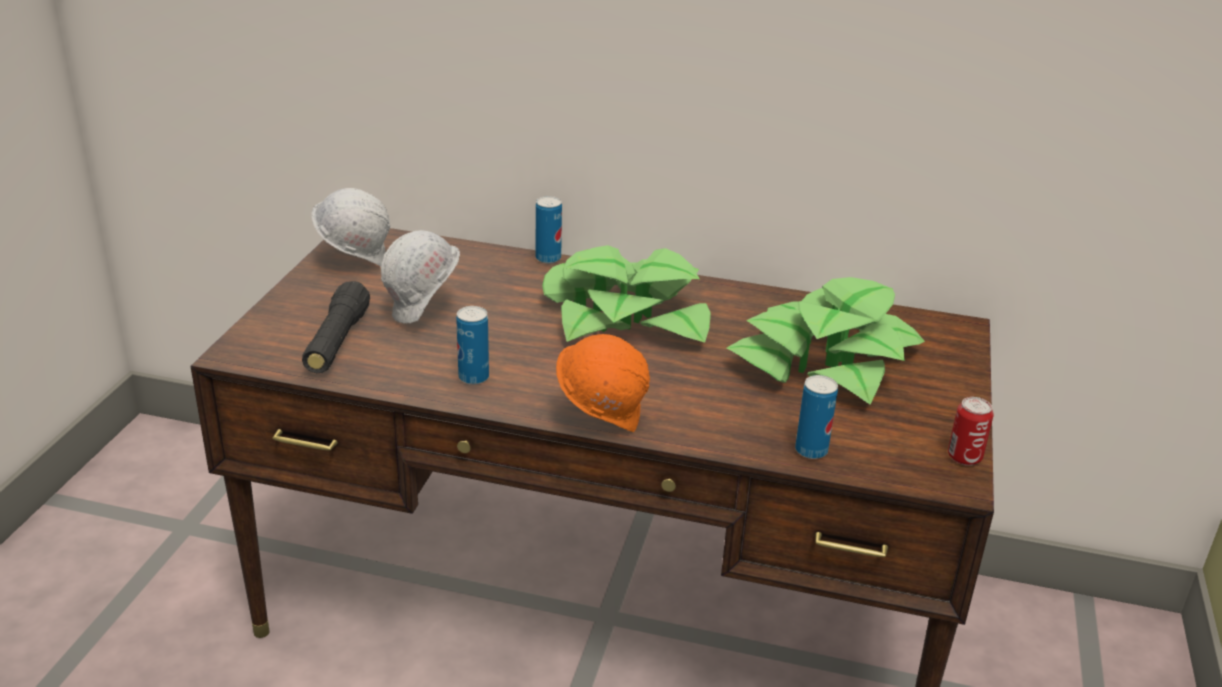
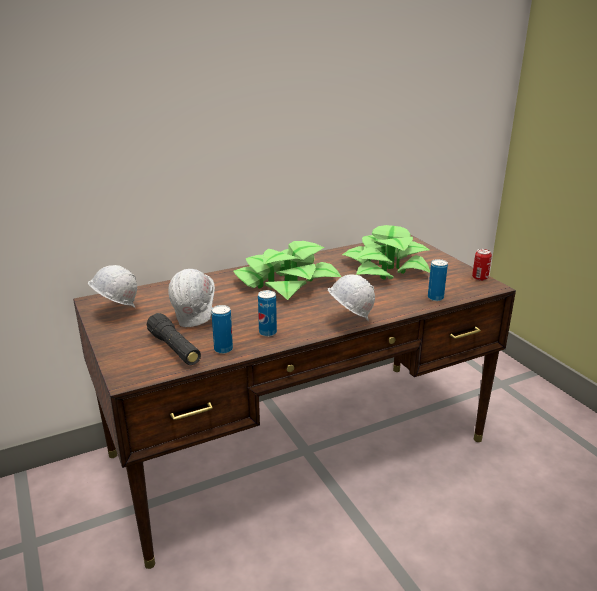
camera: 40 degrees left, 5 degrees down
(548, 258) = (211, 275): can -> can (223, 349)
(602, 420) = (349, 323): orange hard hat -> white hard hat

